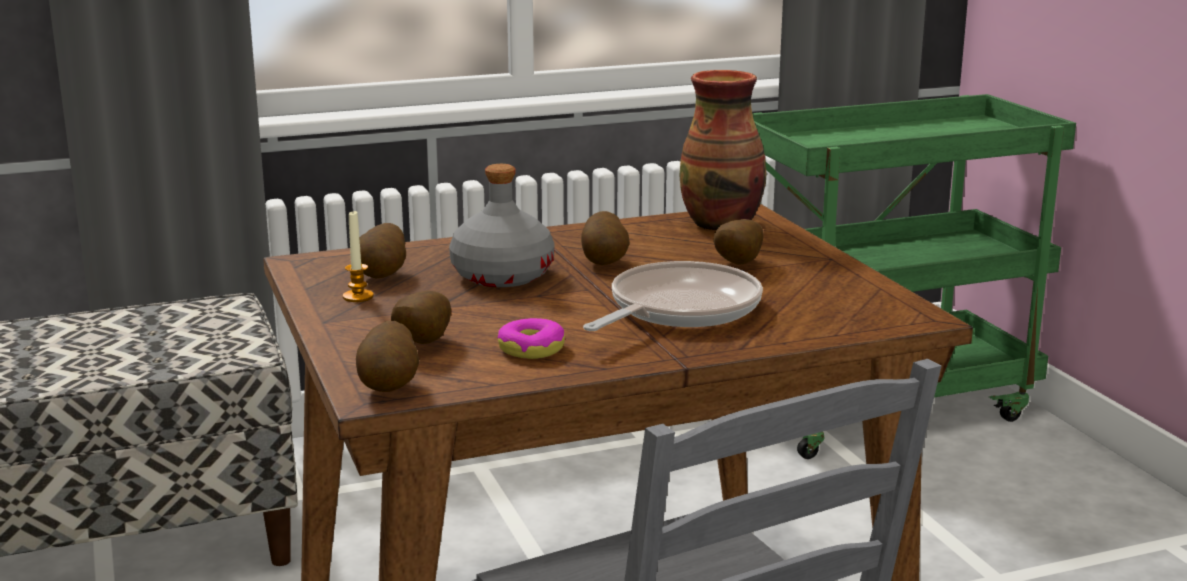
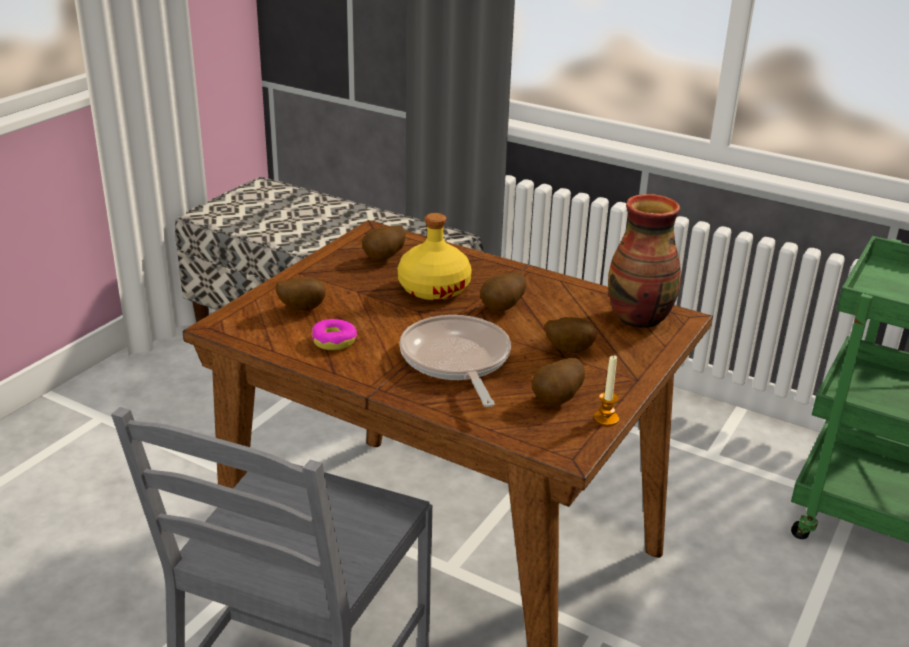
camera: 50 degrees right, 10 degrees up
(358, 297) = (345, 266): candle -> candle (606, 419)
(390, 387) = (235, 325): potato -> potato (558, 400)
(501, 275) = (433, 288): grey bottle -> yellow bottle
(678, 310) = (456, 361): frying pan -> frying pan turned 105 degrees counterclockwise

